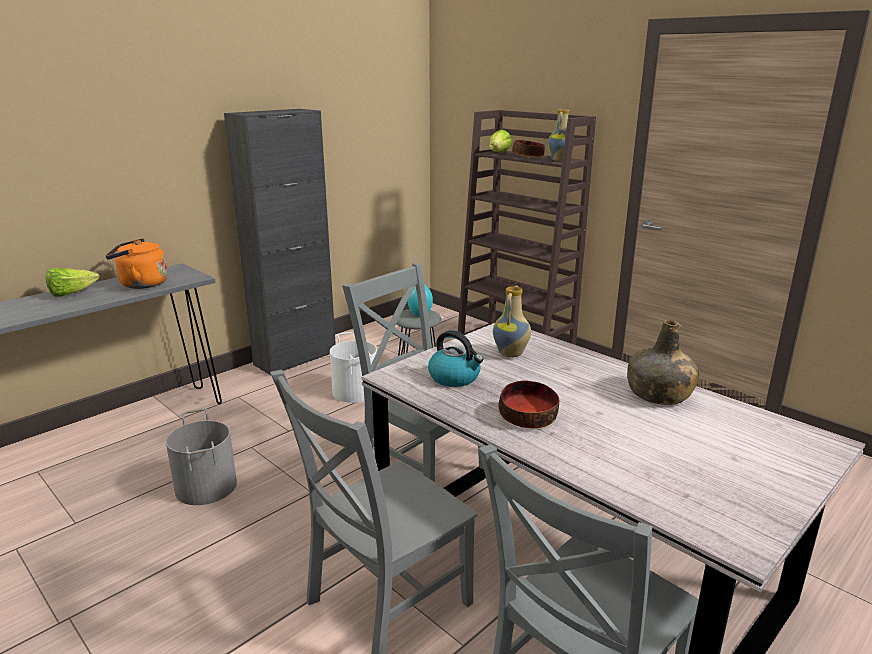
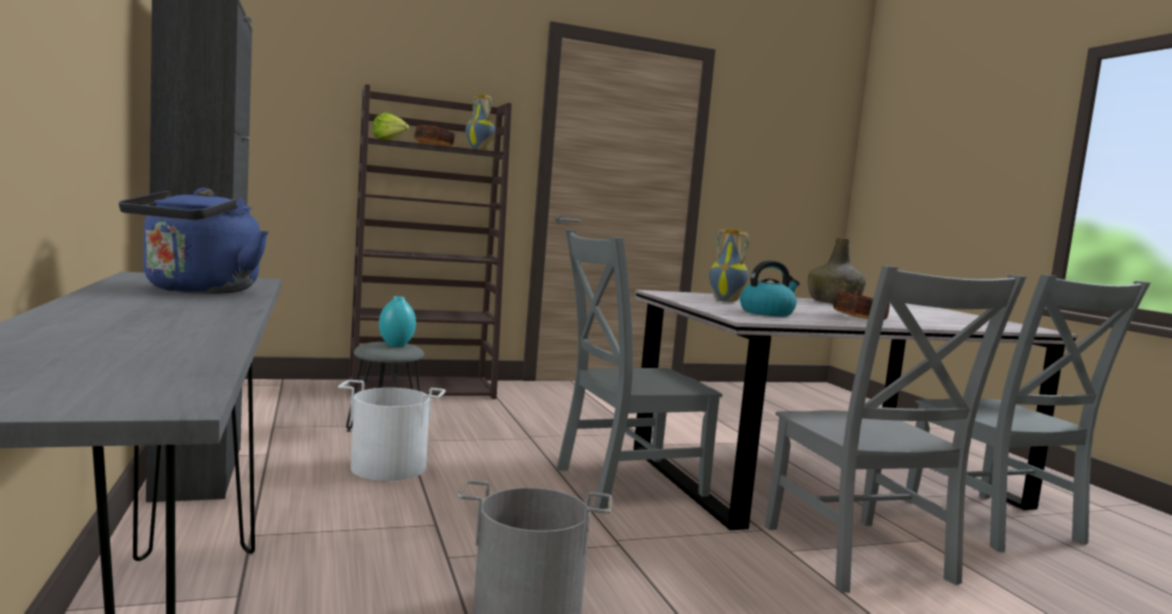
camera: 65 degrees left, 15 degrees down
(71, 294) = (115, 309): lettuce -> none
(140, 284) = (197, 290): orange kettle -> blue kettle

